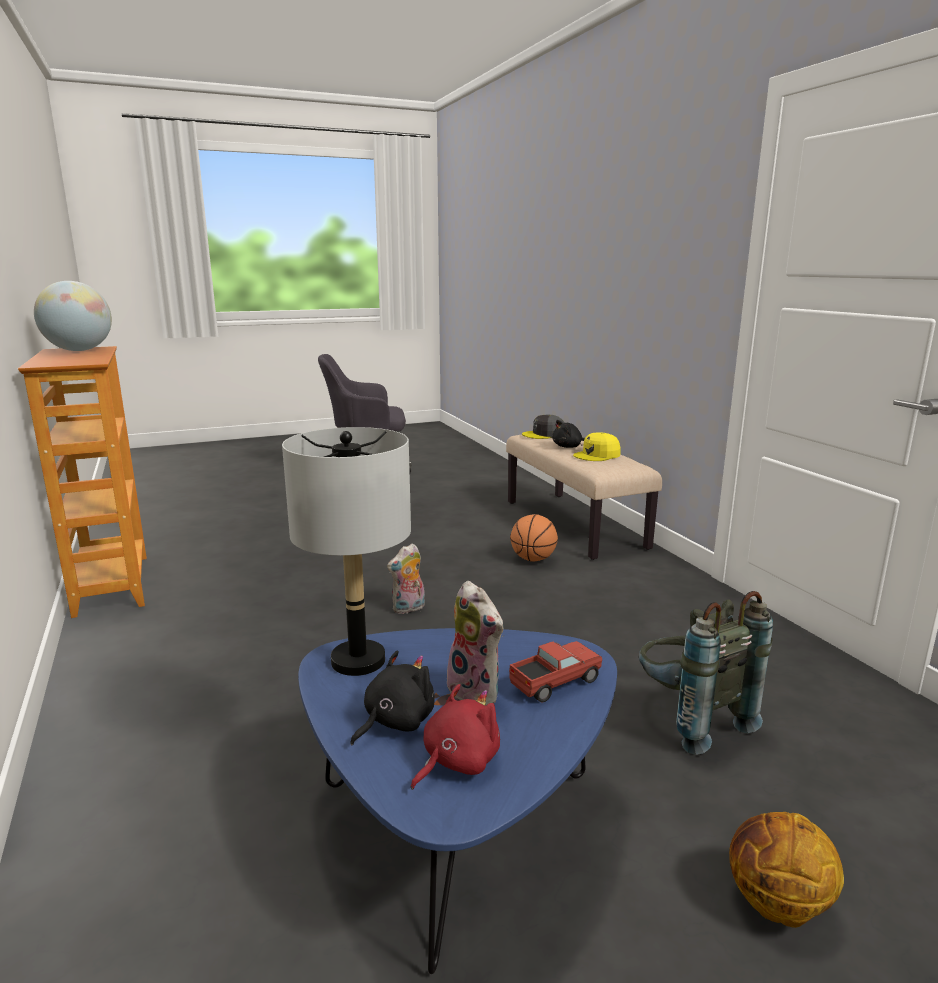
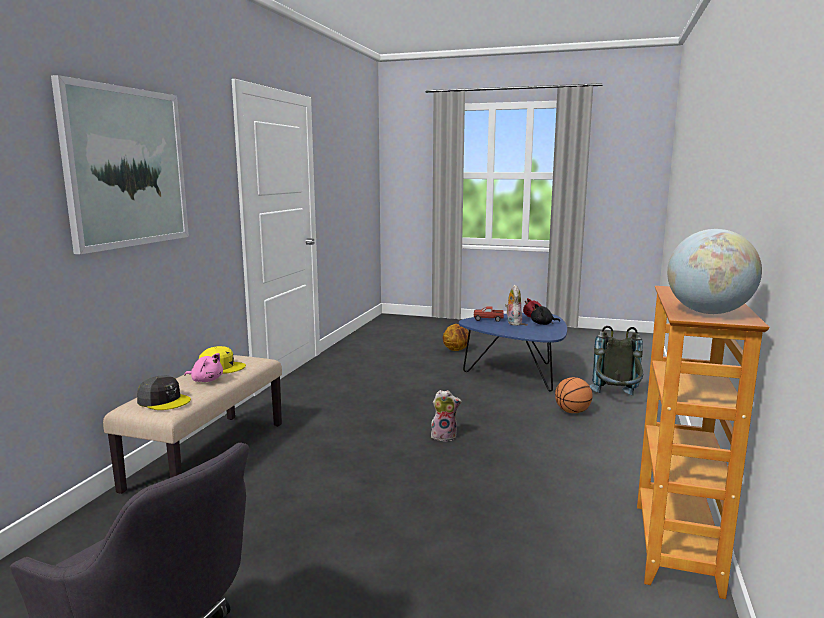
camera: 140 degrees left, 5 degrees down
(357, 661) = (541, 334): grey table lamp -> none
(533, 559) = (311, 439): basketball -> basketball (572, 412)
(568, 447) = (206, 380): black plush toy -> pink plush toy
(616, 236) = (126, 167): none -> picture
(689, 719) = (404, 369): grey backpack -> grey backpack (616, 399)

